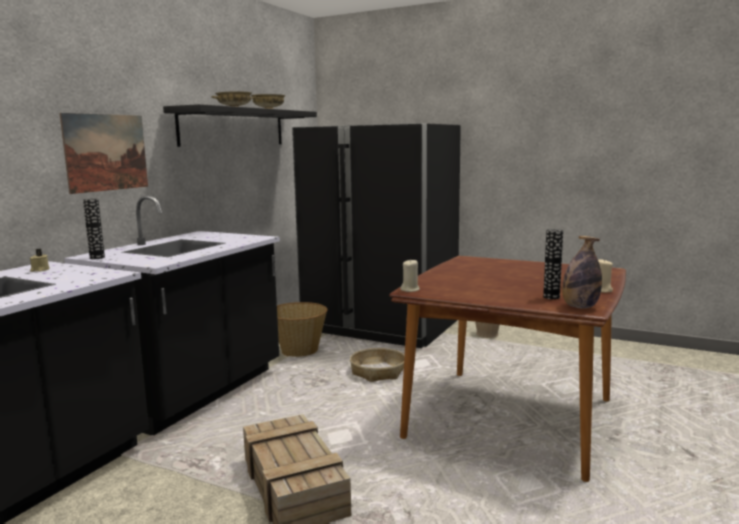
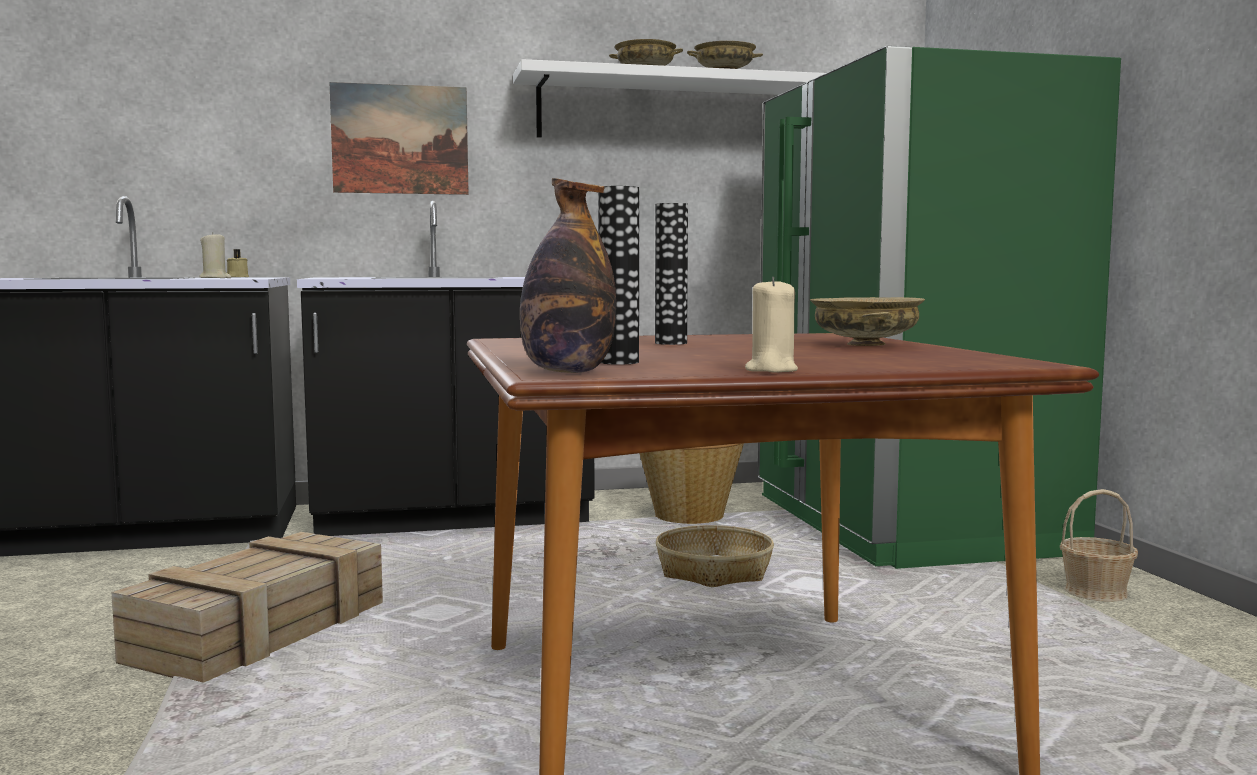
camera: 50 degrees right, 5 degrees down
(97, 258) = (327, 277): vase -> vase (670, 343)
(233, 127) = (670, 111): black shelf -> white shelf
(381, 326) = (905, 524): black fridge -> green fridge
(410, 290) = (506, 339): beige candle -> beige candle (215, 278)
(520, 265) = (865, 345): none -> beige bowl

